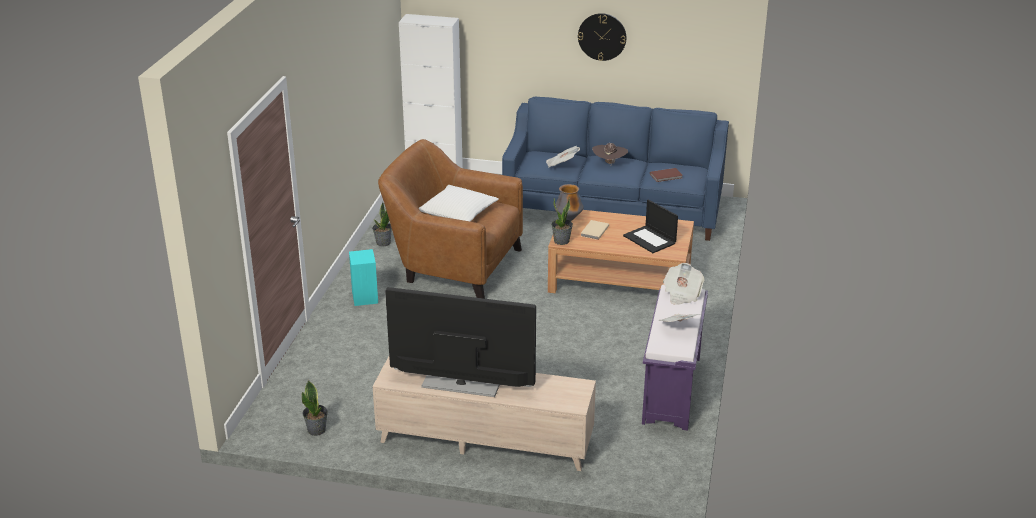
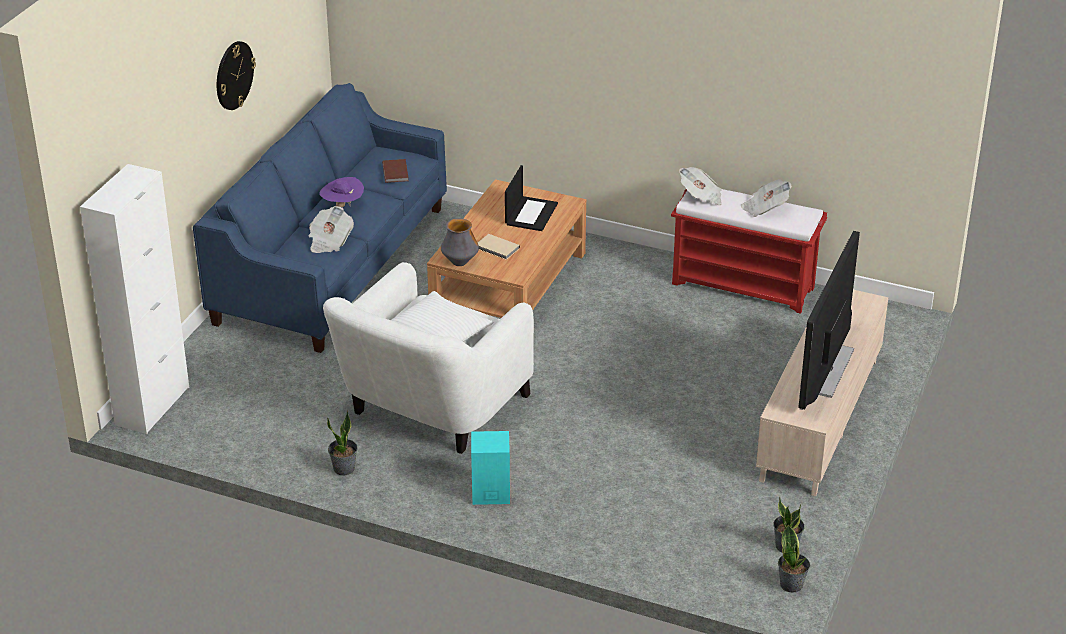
camera: 80 degrees left, 5 degrees up
(453, 265) = (429, 410): brown armchair -> white armchair
(561, 241) = (514, 274): potted plant -> potted plant (791, 584)
(609, 163) = (342, 206): brown hat -> purple hat
(650, 239) = (531, 213): laptop -> laptop turned 45 degrees counterclockwise
(672, 391) = (744, 285): purple bench -> red bench

